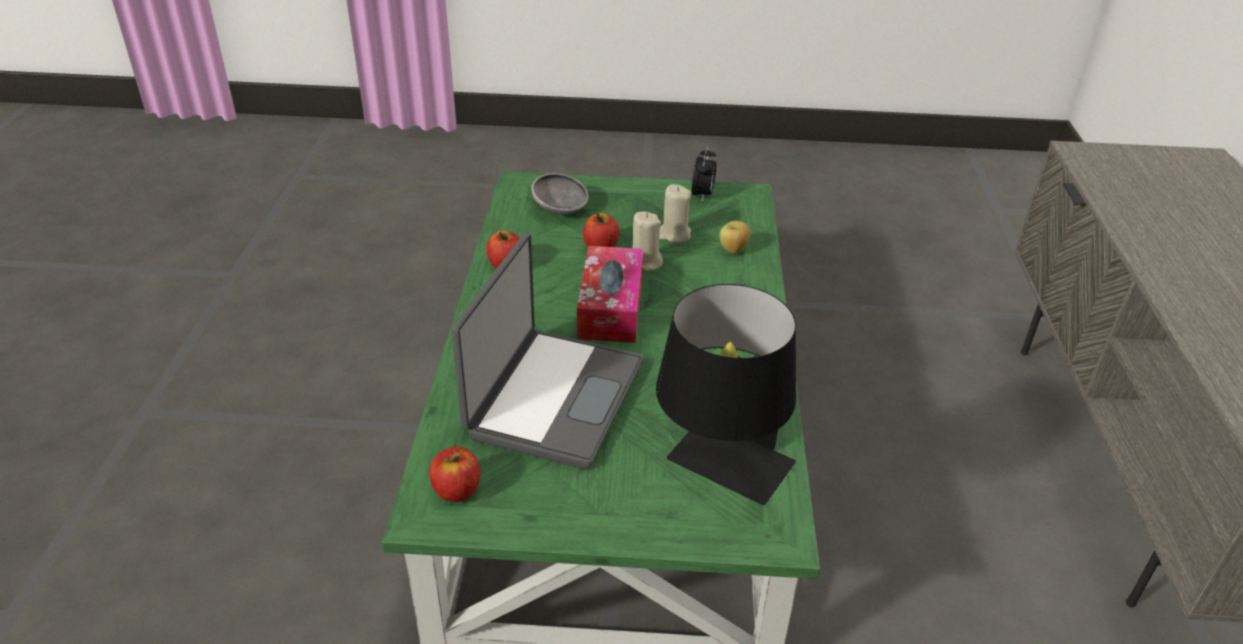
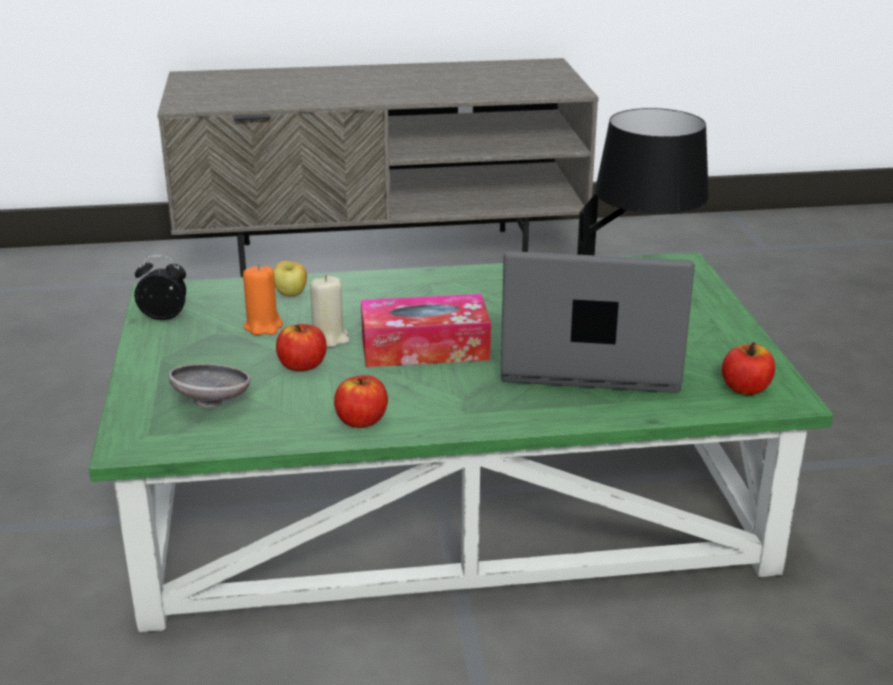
camera: 100 degrees left, 10 degrees down
(674, 235) = (263, 326): beige candle -> orange candle

